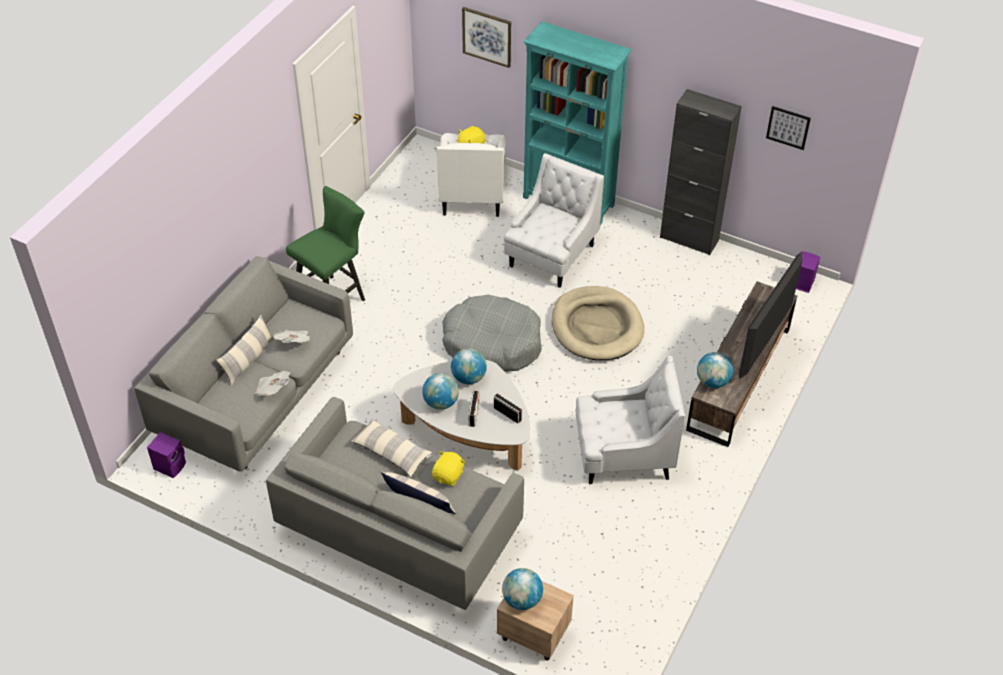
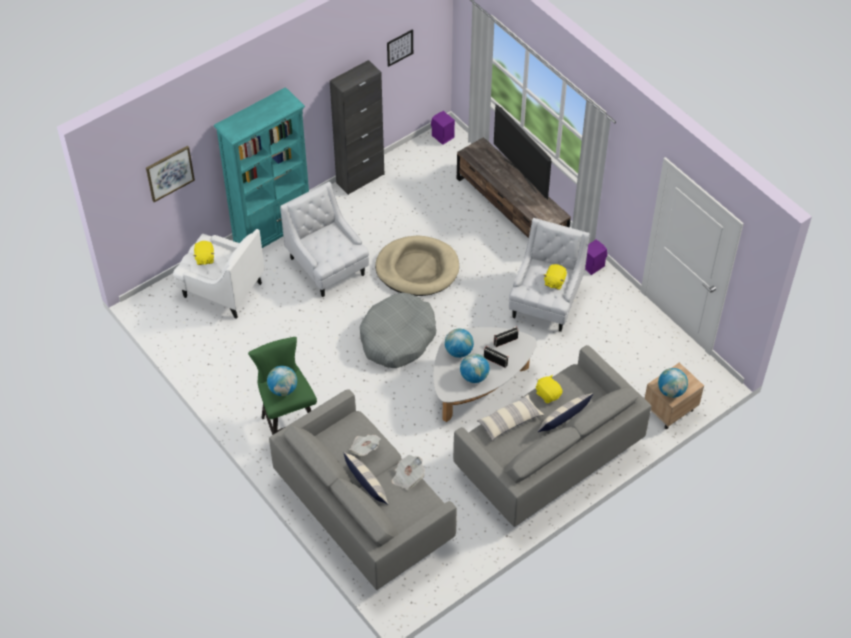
camera: 65 degrees left, 5 degrees up
(170, 465) = (410, 589): purple speaker -> purple speaker (592, 265)
(620, 429) = (554, 282): none -> yellow plush toy
(712, 382) = (537, 216): globe -> globe (283, 389)

